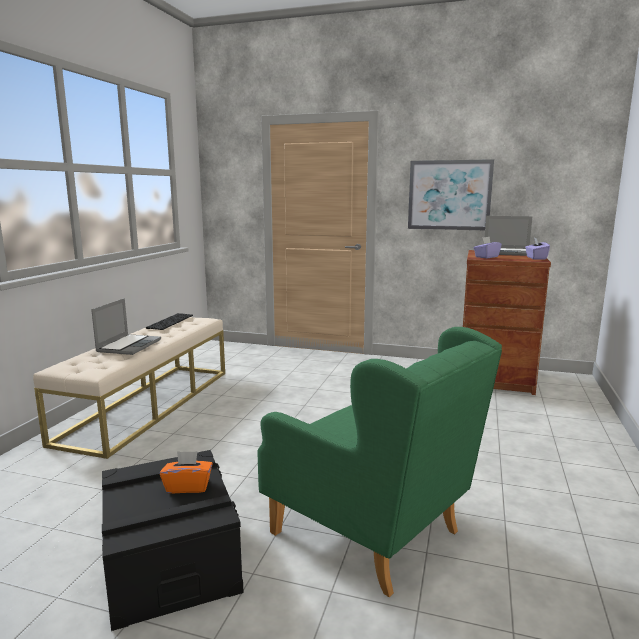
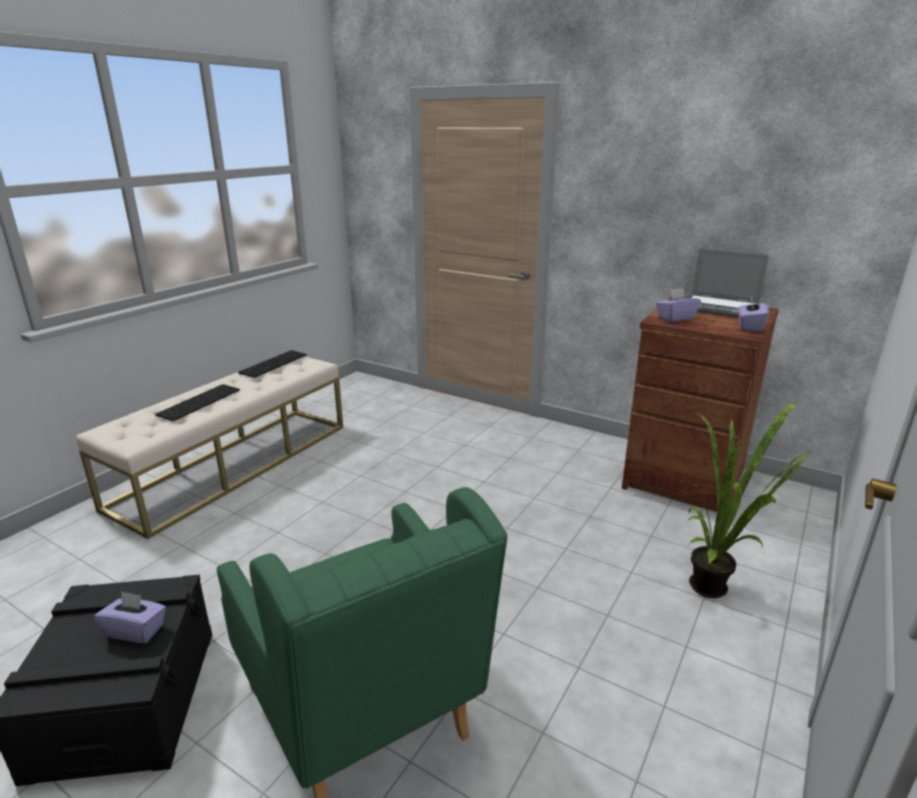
camera: 15 degrees right, 10 degrees up
(129, 345) = (199, 401): laptop -> keyboard
(188, 486) = (136, 630): orange tissue box -> purple tissue box
(449, 195) = (651, 213): picture -> none
(557, 430) = (717, 588): none -> potted plant

